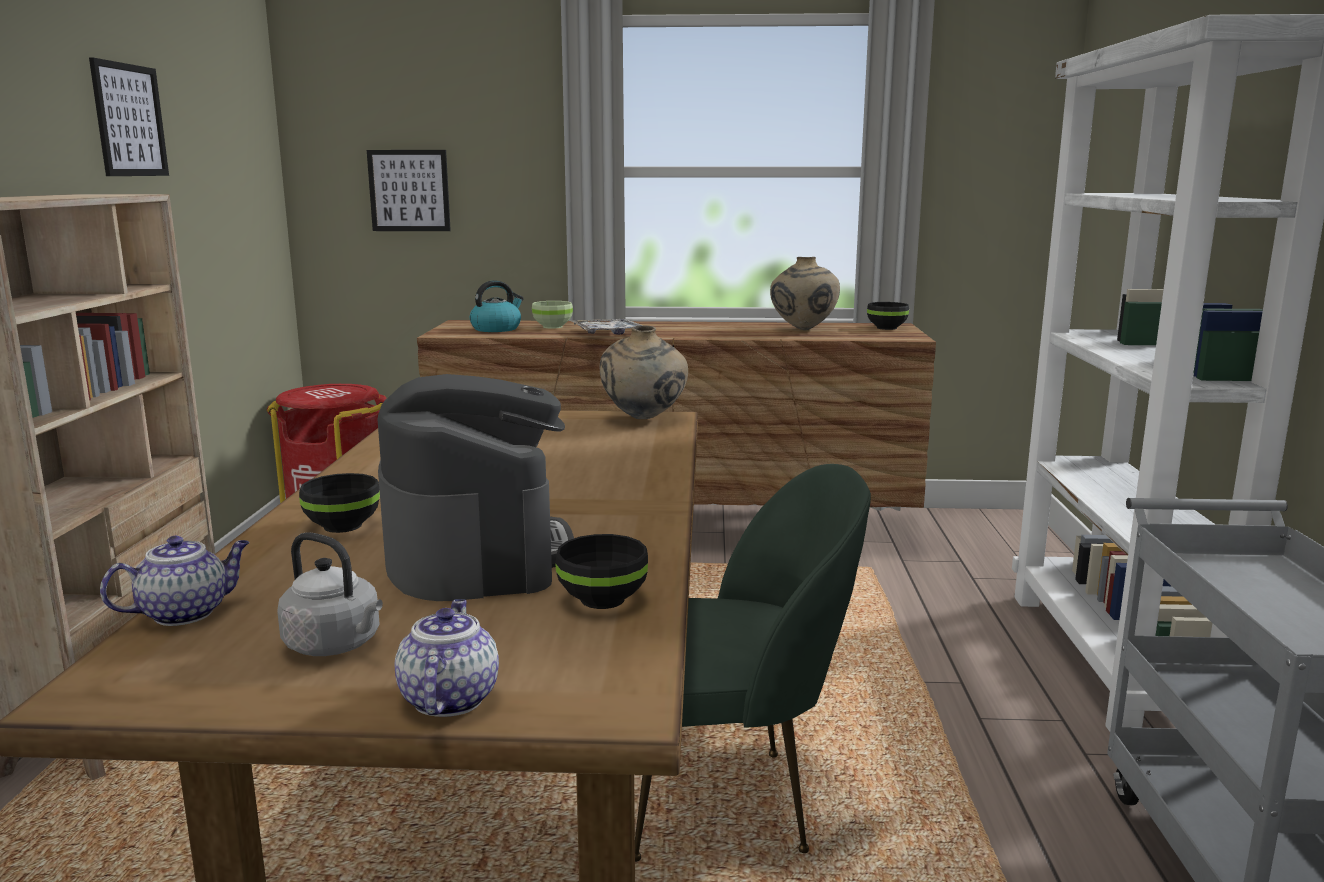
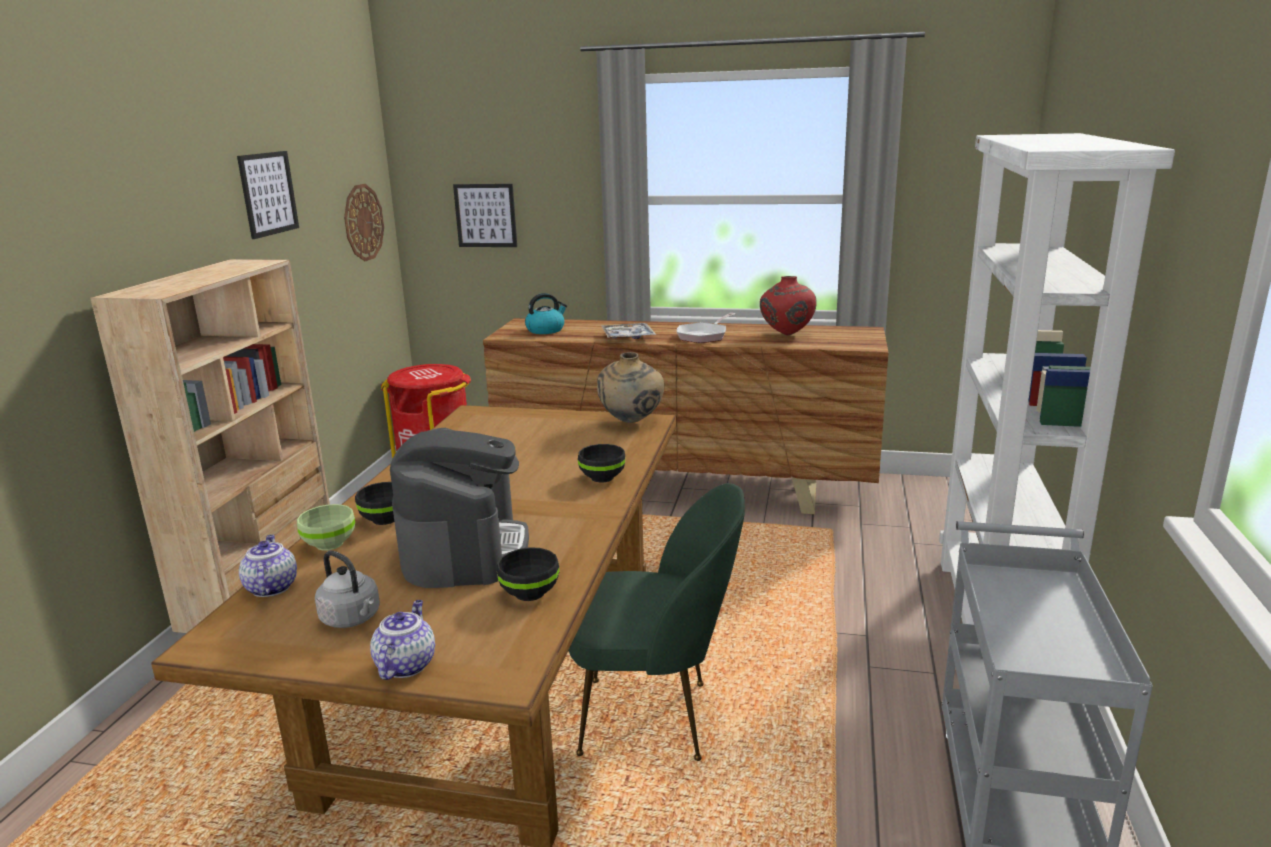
camera: 10 degrees right, 5 degrees up
(186, 613) = (271, 587): teapot -> teapot turned 75 degrees counterclockwise
(248, 189) = (363, 222): none -> wall clock
(552, 327) = (589, 328): green bowl -> green bowl (328, 544)
(703, 331) = (704, 336): none -> frying pan
(803, 330) = (786, 335): beige vase -> red vase
(886, 328) = (857, 333): black bowl -> black bowl (602, 477)

